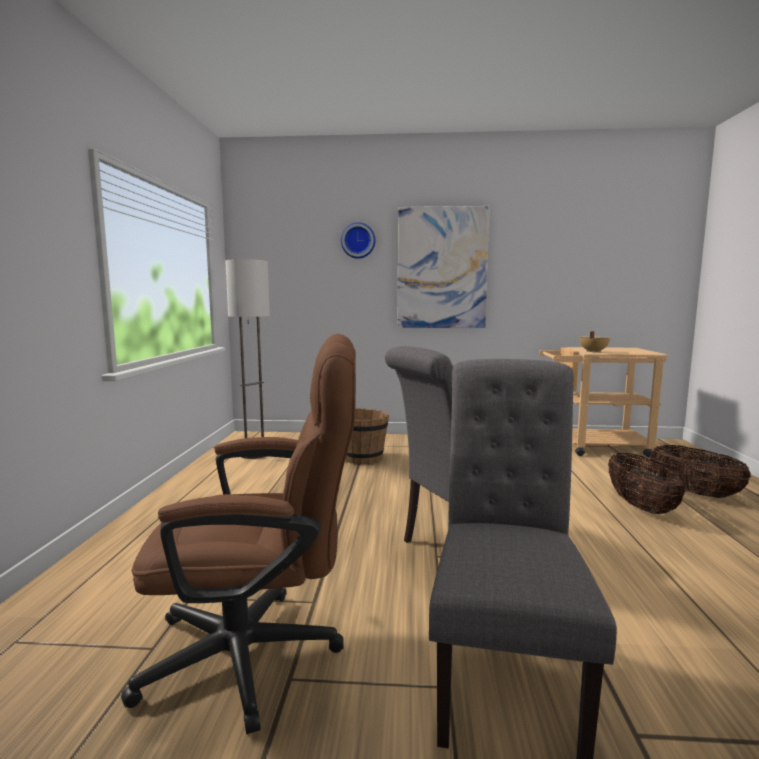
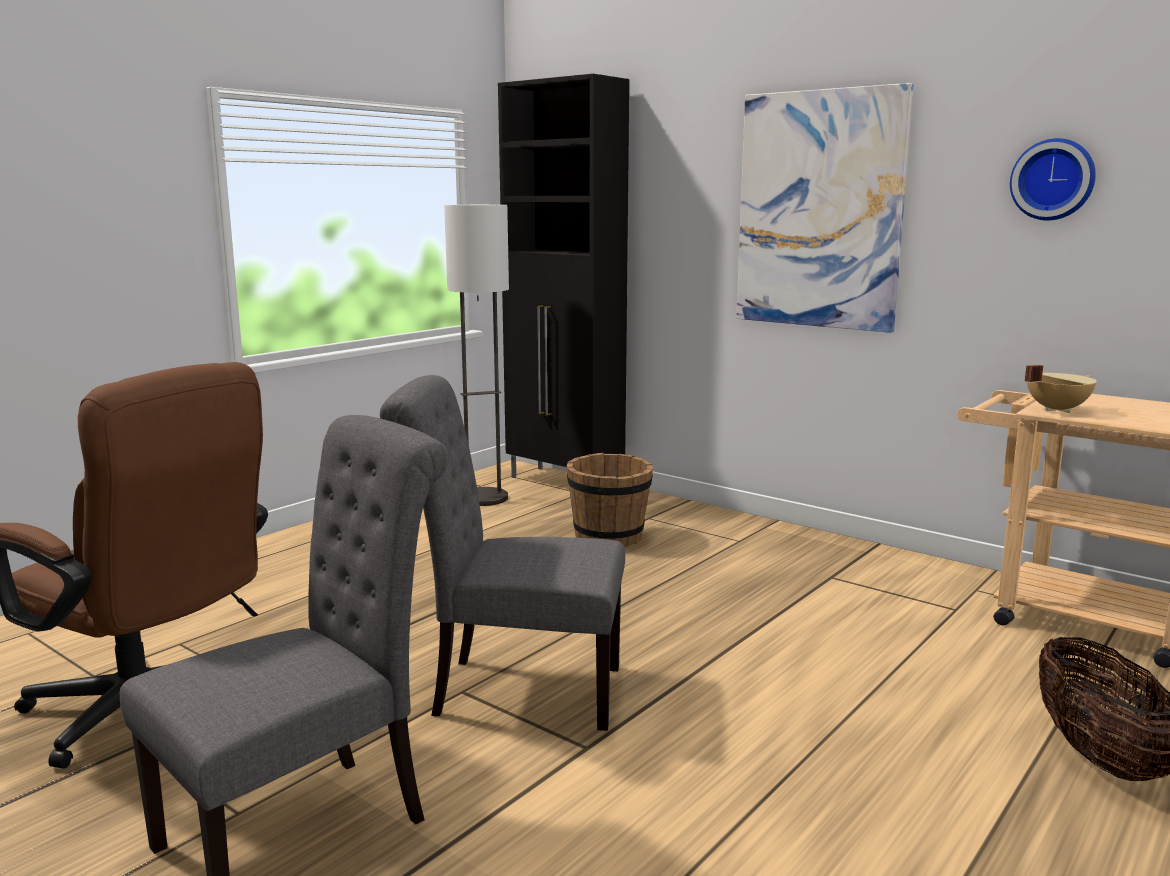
camera: 35 degrees right, 5 degrees up
(289, 437) = (565, 482): none -> black cabinet
(358, 241) = (684, 159): wall clock -> wall clock (1053, 179)
(640, 506) = (916, 738): basket -> none

